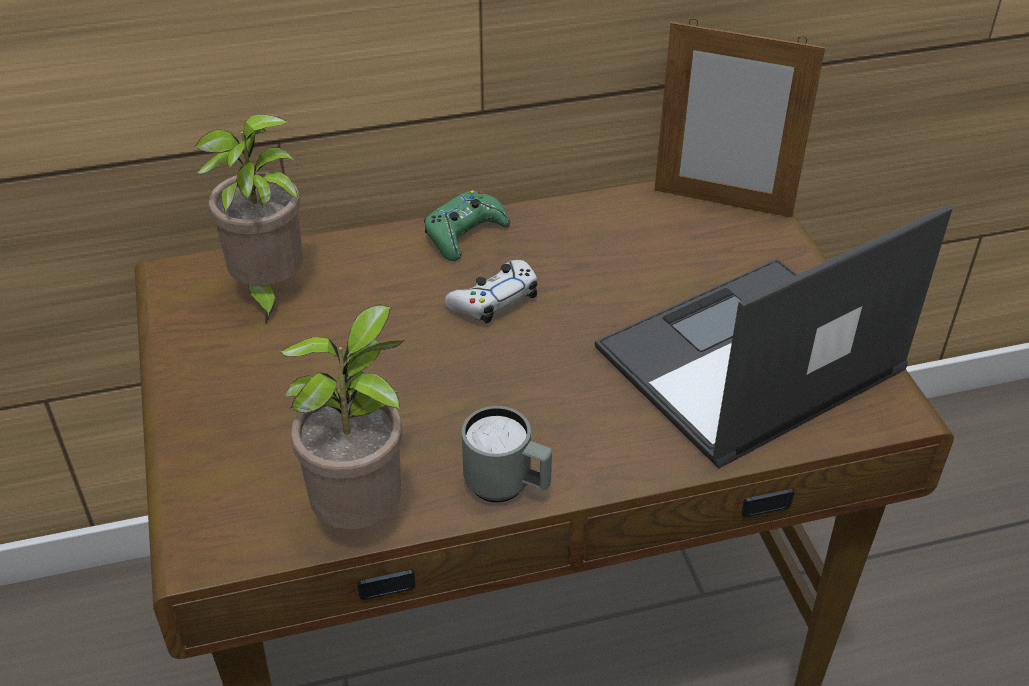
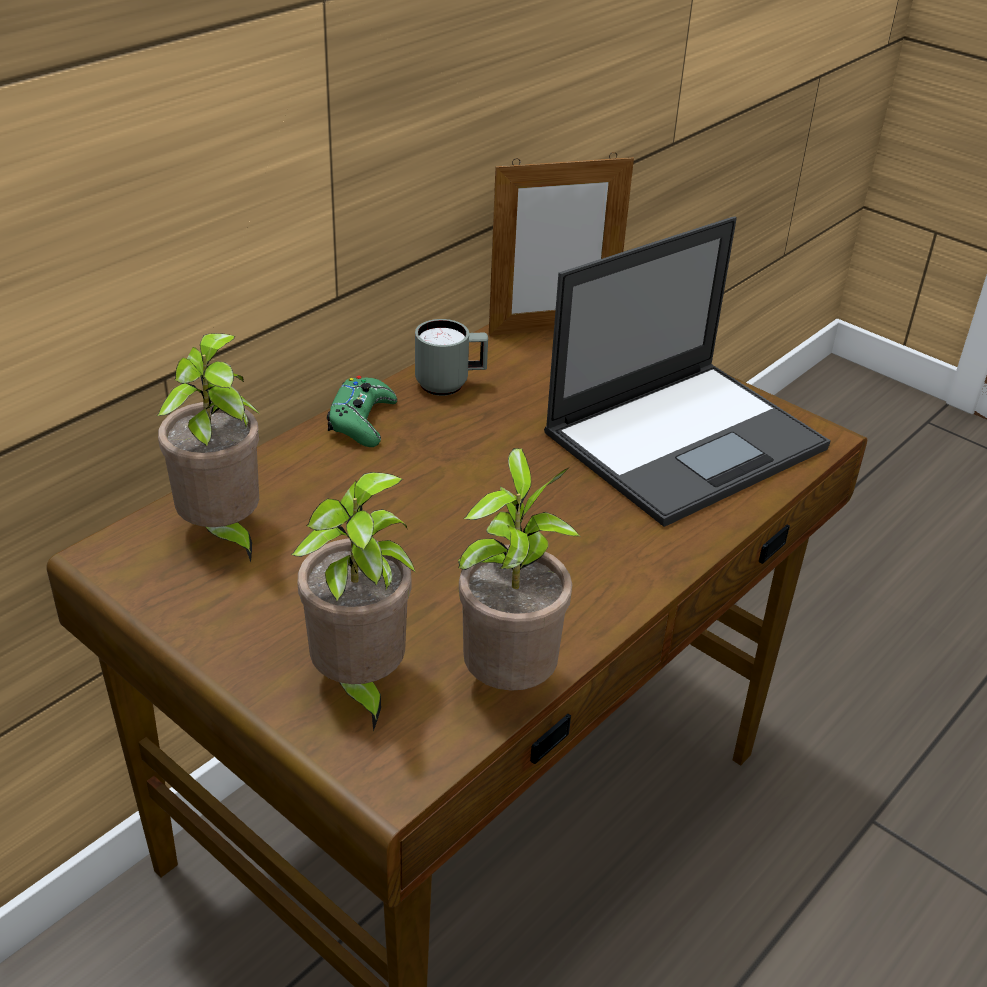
camera: 35 degrees left, 5 degrees down
(248, 463) = (359, 685): none -> potted plant
(494, 300) = (443, 465): white game controller -> none
(507, 487) = (604, 605): grey mug -> grey mug (450, 384)
(747, 361) = (687, 439): laptop -> laptop turned 150 degrees counterclockwise

